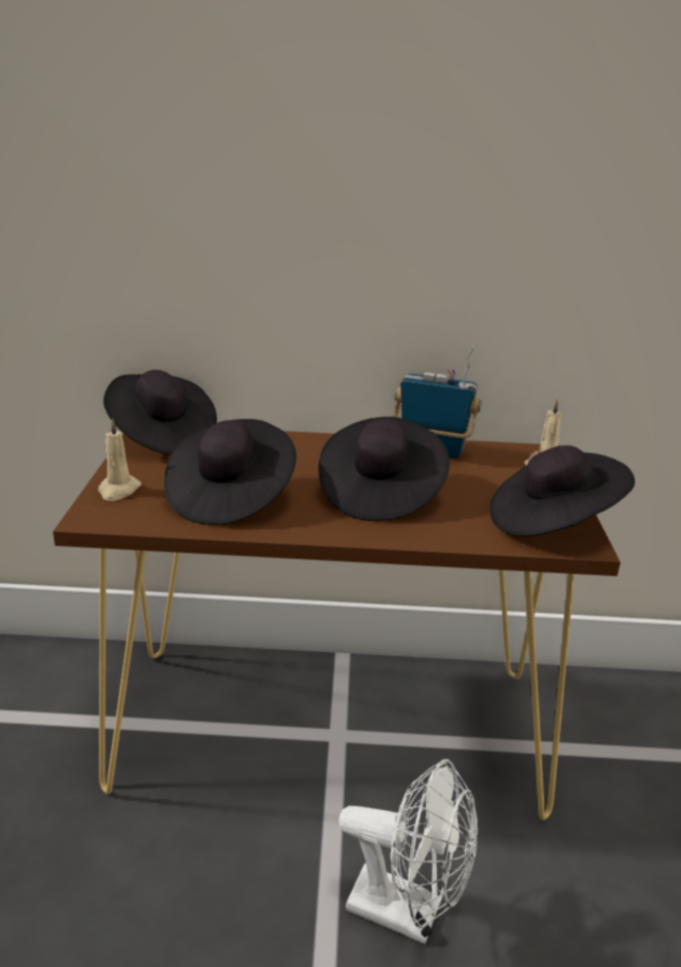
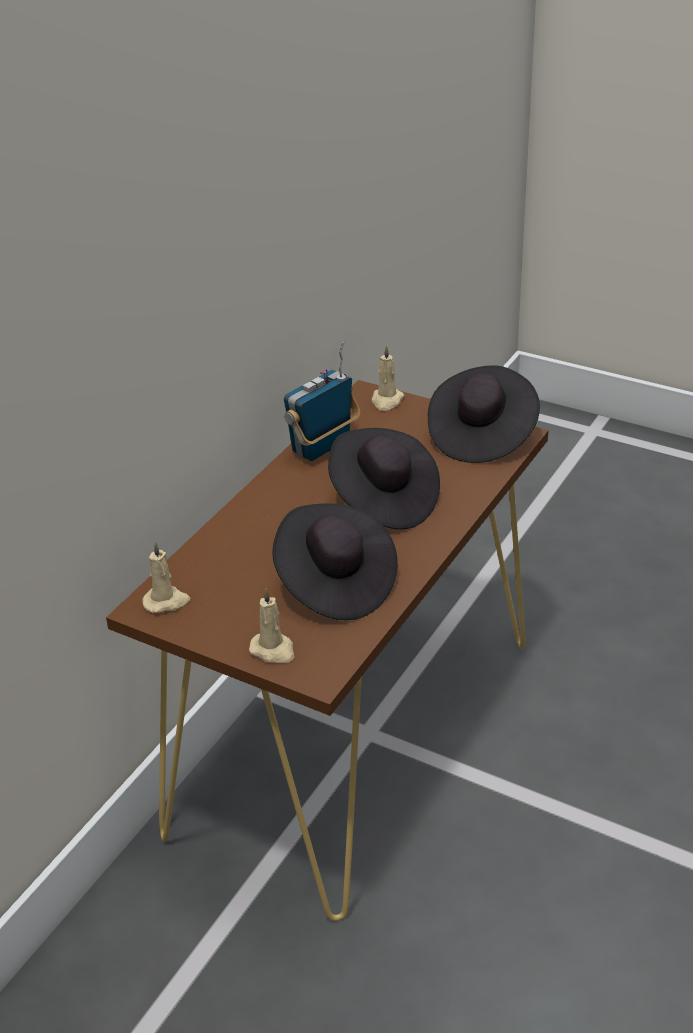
camera: 60 degrees left, 10 degrees up
(161, 437) = (166, 601): black hat -> beige candle
(408, 912) = (562, 755): white fan -> none

